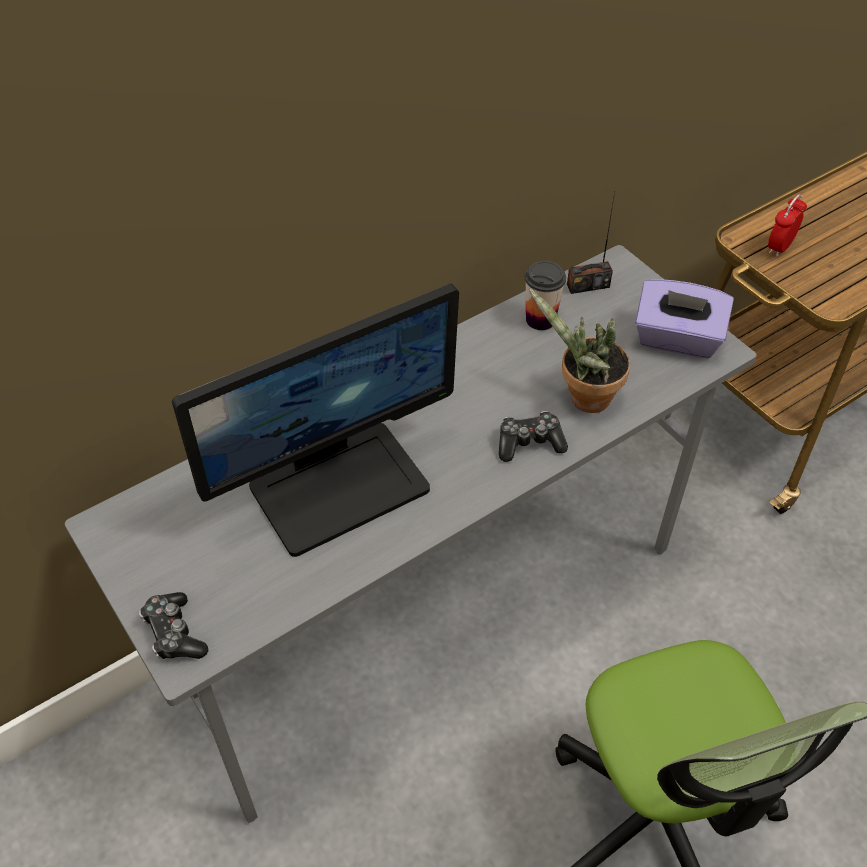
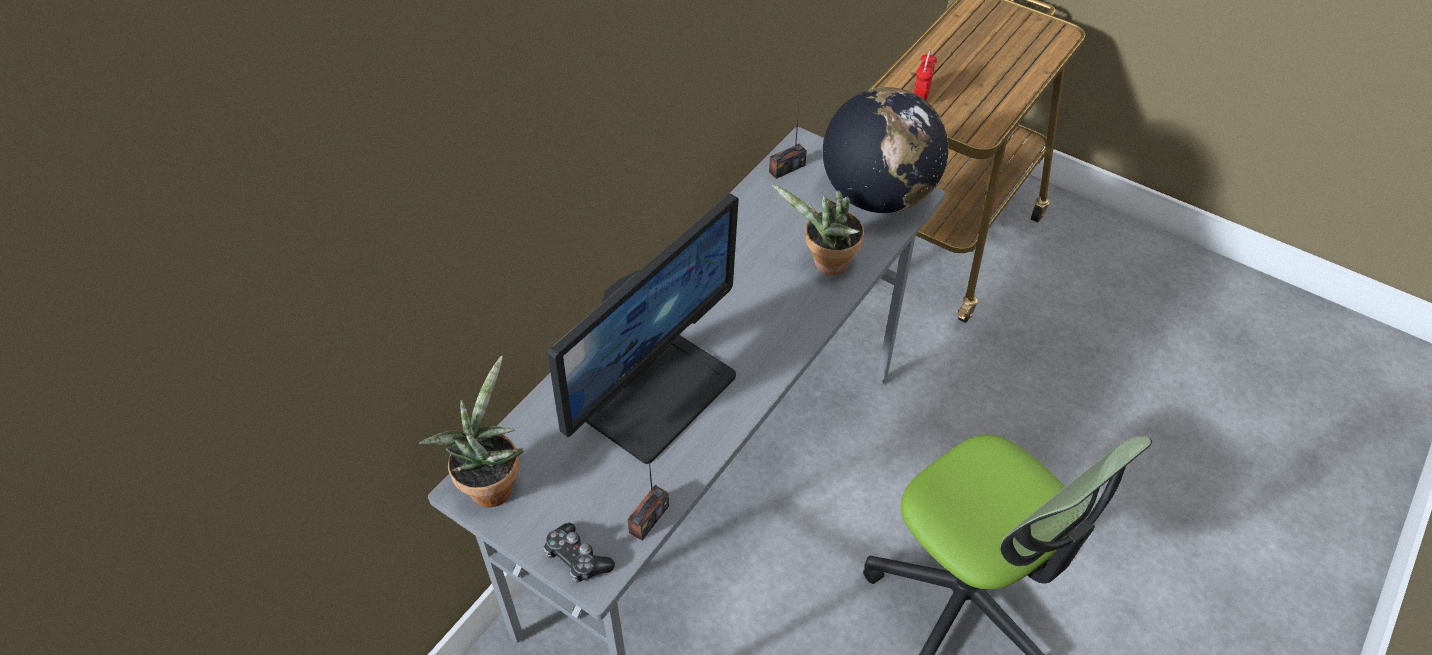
camera: 20 degrees left, 0 degrees up
(129, 528) = (490, 484): none -> potted plant
(266, 615) = (648, 519): none -> radio
(529, 443) = (799, 313): game controller -> none
(540, 319) = (761, 207): cup -> none
(677, 339) = (878, 195): purple tissue box -> globe

